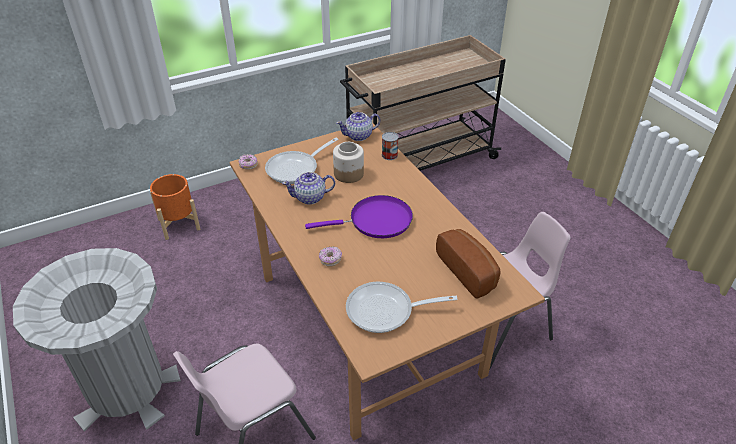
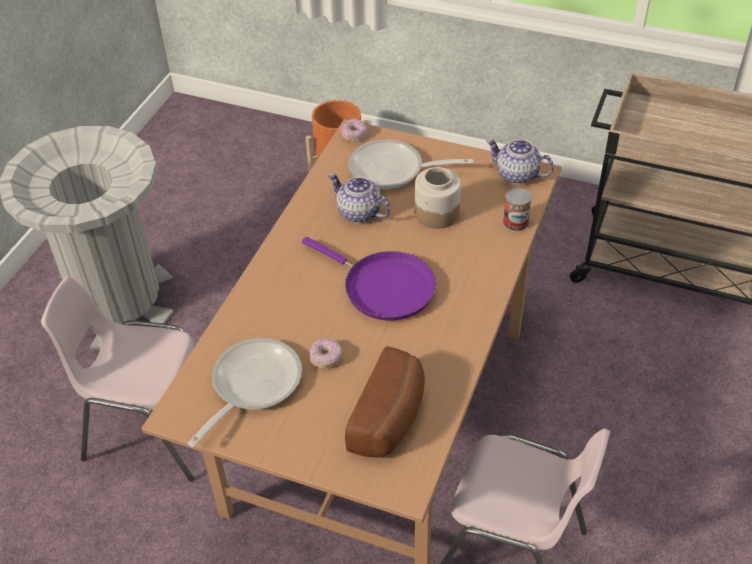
camera: 50 degrees right, 5 degrees up
(330, 260) = (281, 293): donut -> donut (326, 358)
(386, 311) = (251, 386): frying pan -> frying pan turned 75 degrees clockwise

